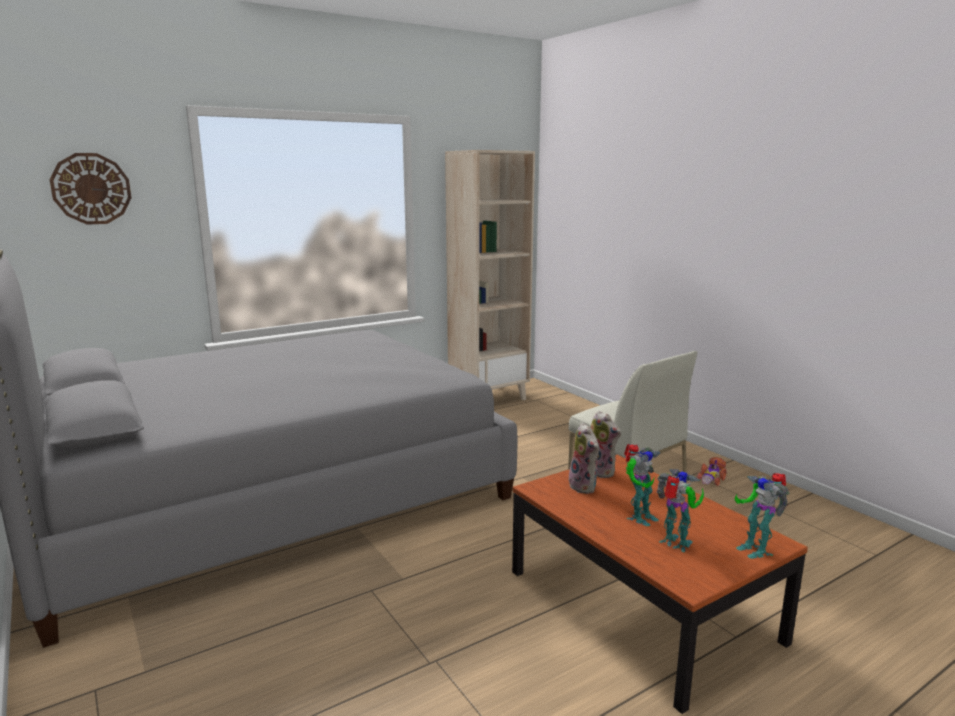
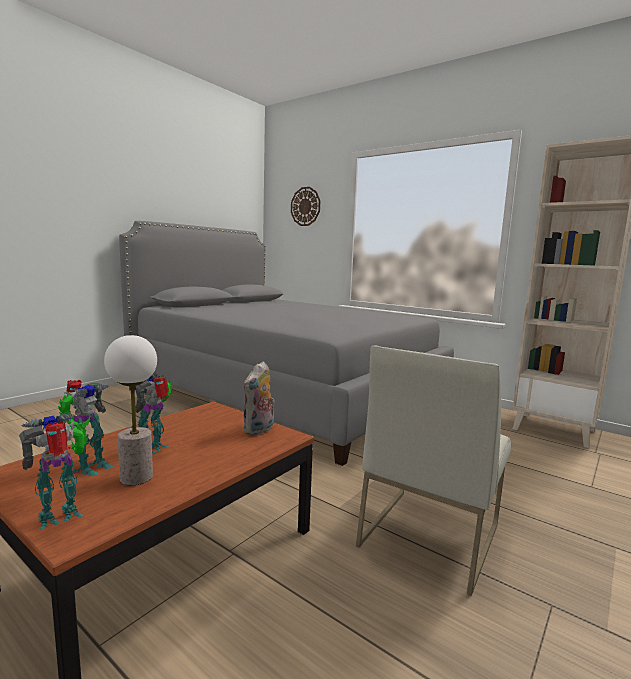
camera: 70 degrees right, 5 degrees down
(585, 487) = (219, 424): plush toy -> none
(639, 517) = (153, 449): toy robot -> toy robot turned 90 degrees clockwise
(693, 523) = (137, 477): none -> table lamp
(711, 478) = (560, 629): toy car -> none

